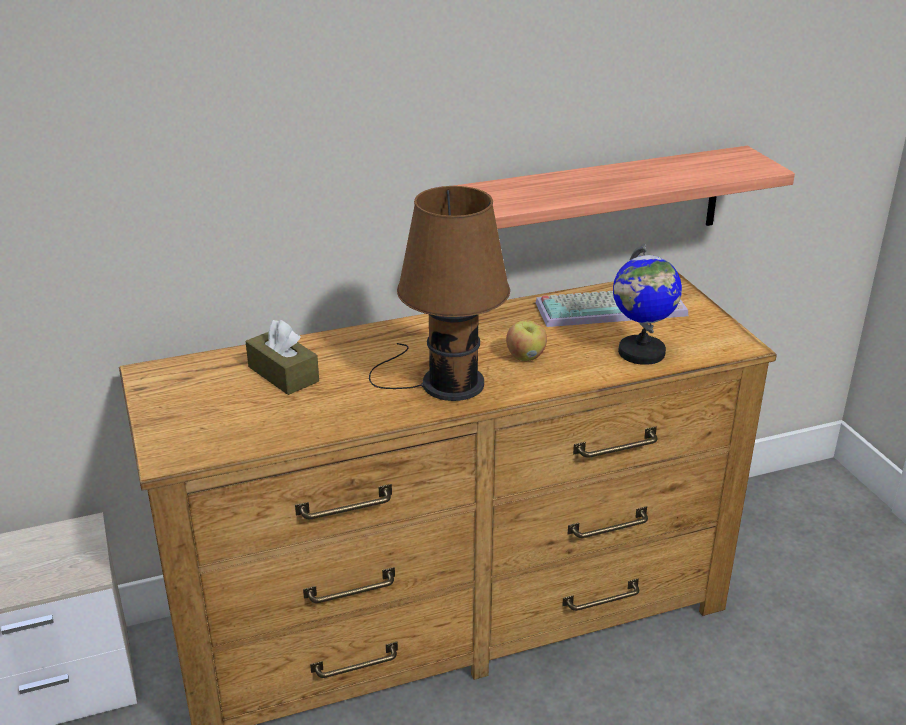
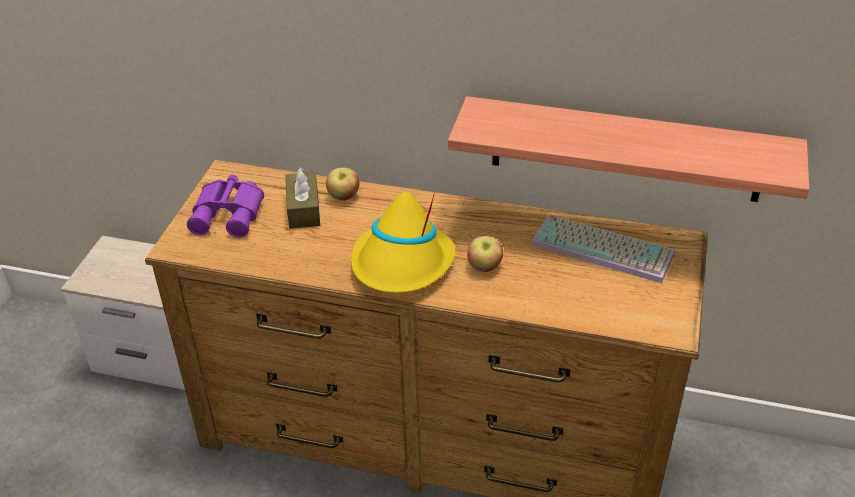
camera: 35 degrees right, 10 degrees up
(200, 405) = (230, 213): none -> purple binoculars
(314, 349) = (343, 196): none -> apple
(446, 382) = (402, 264): brown table lamp -> yellow hat
(641, 353) = (579, 302): globe -> none

